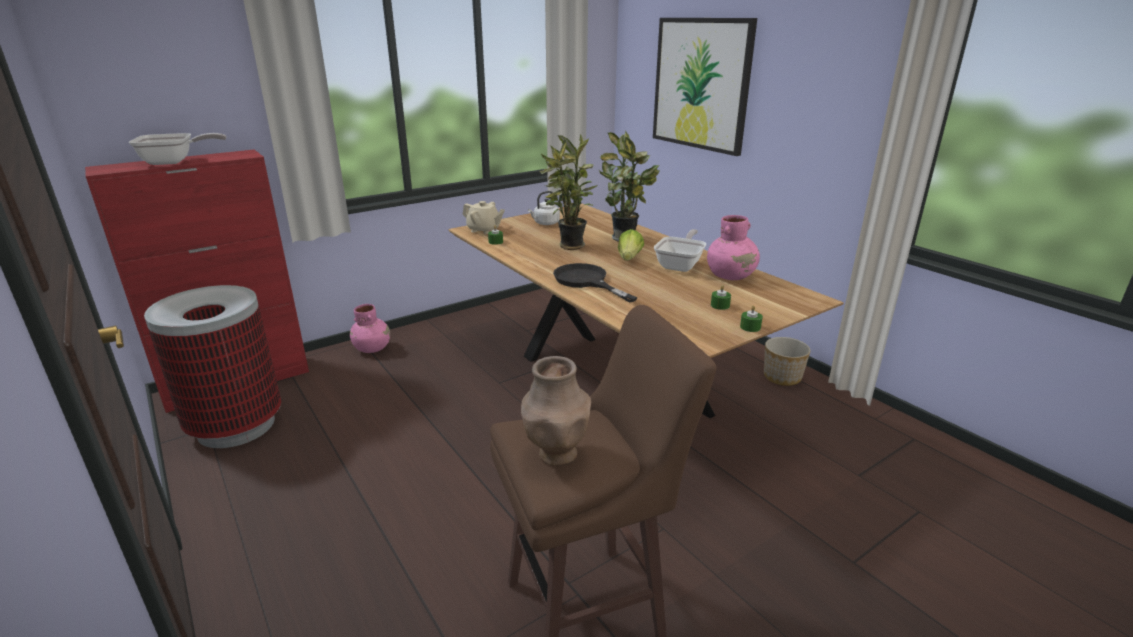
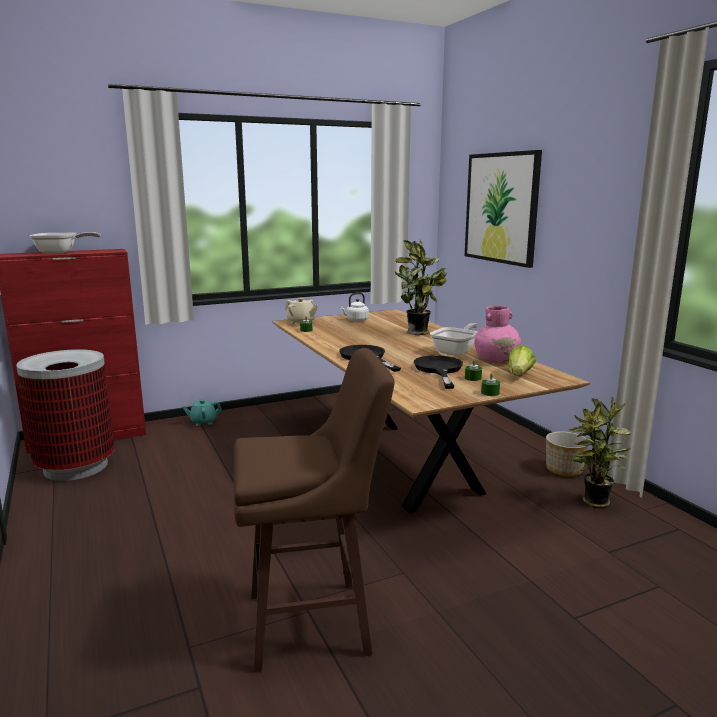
camera: 10 degrees right, 10 degrees down
(372, 348) = (203, 422): pink vase -> turquoise teapot
(556, 454) = (273, 456): brown vase -> none
(569, 247) = (367, 336): potted plant -> potted plant (594, 503)
(629, 258) = (413, 345): lettuce -> lettuce (519, 375)
(677, 295) = (439, 370): none -> black frying pan

